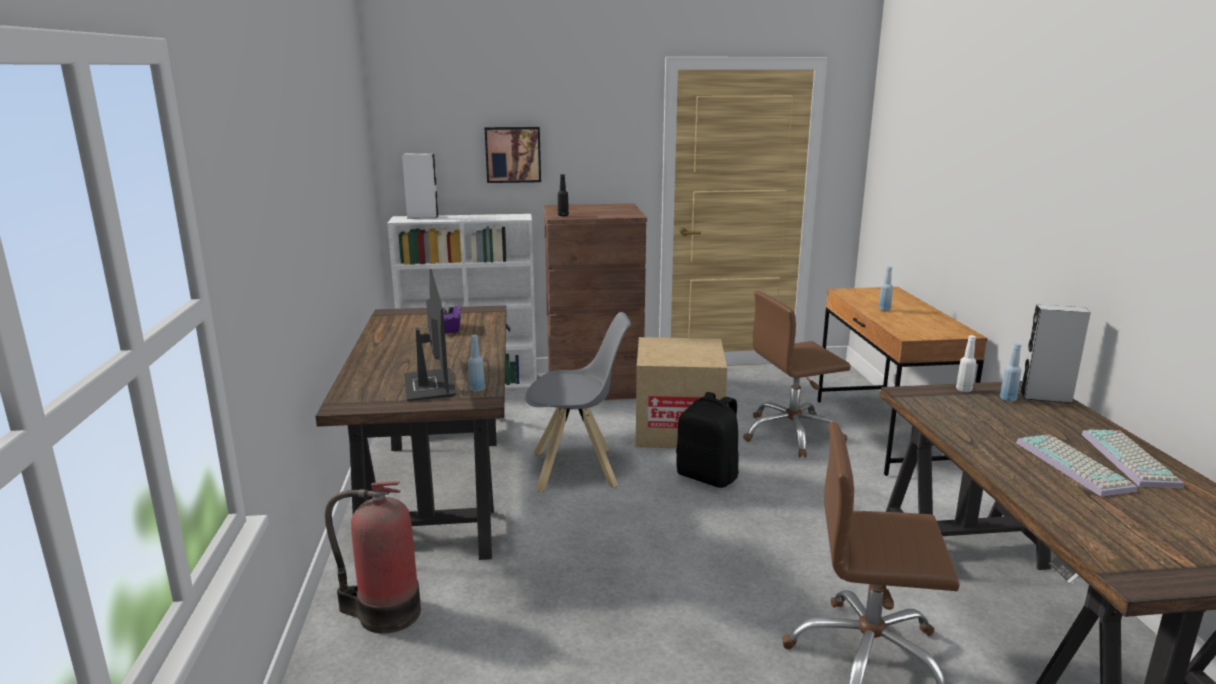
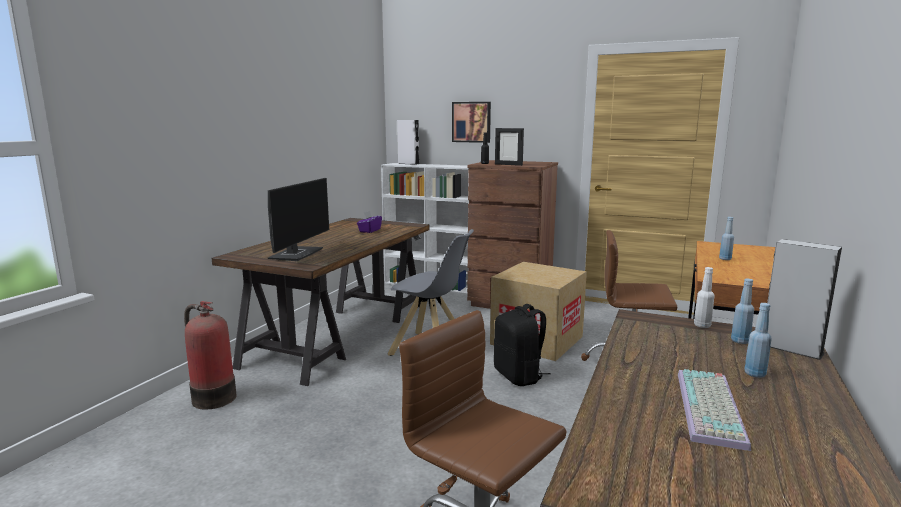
camera: 30 degrees right, 5 degrees down
(477, 389) = (317, 260): blue bottle -> blue bottle (754, 374)
(596, 215) = (508, 164): none -> picture frame
(1132, 460) = (802, 422): keyboard -> none

